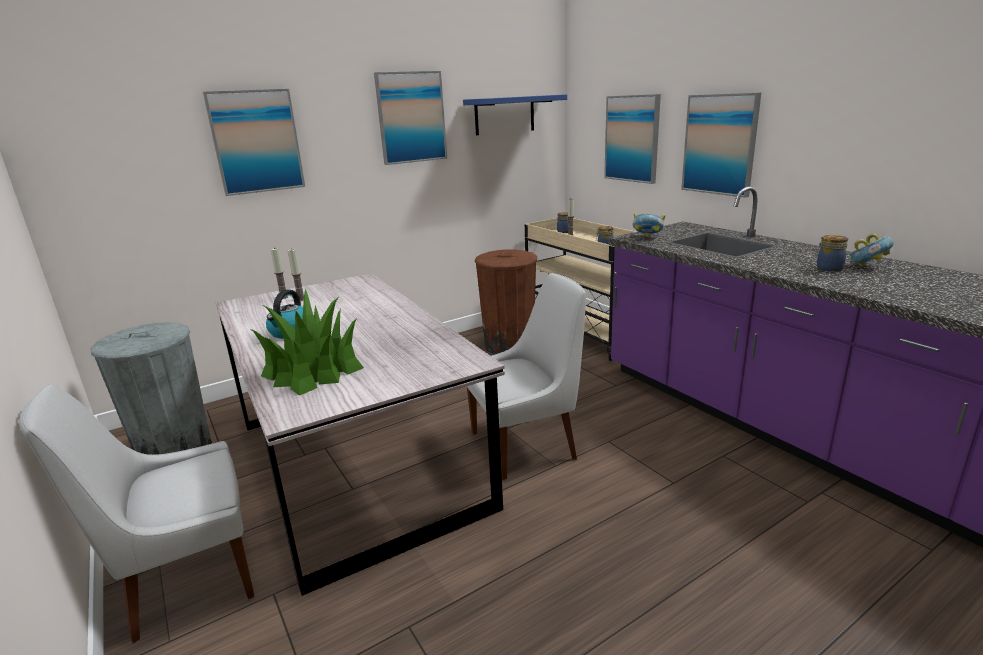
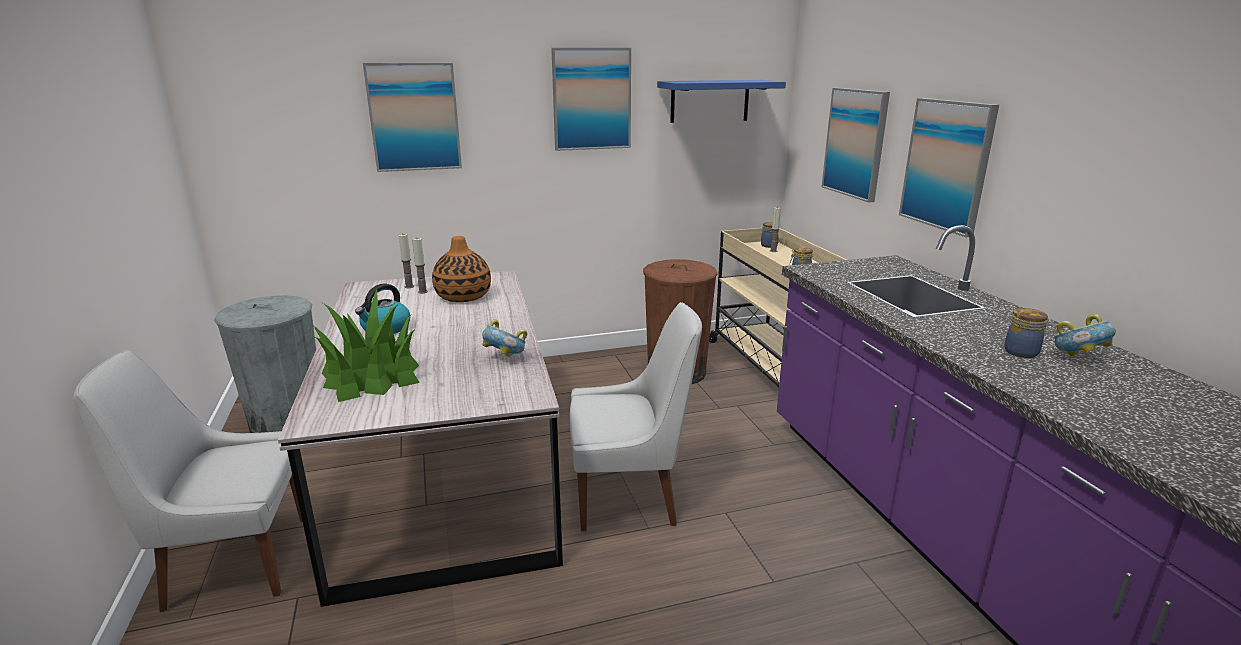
camera: 15 degrees right, 0 degrees up
(343, 298) = (463, 297): none -> vase
(647, 238) = (828, 273): bowl -> bowl (505, 358)

